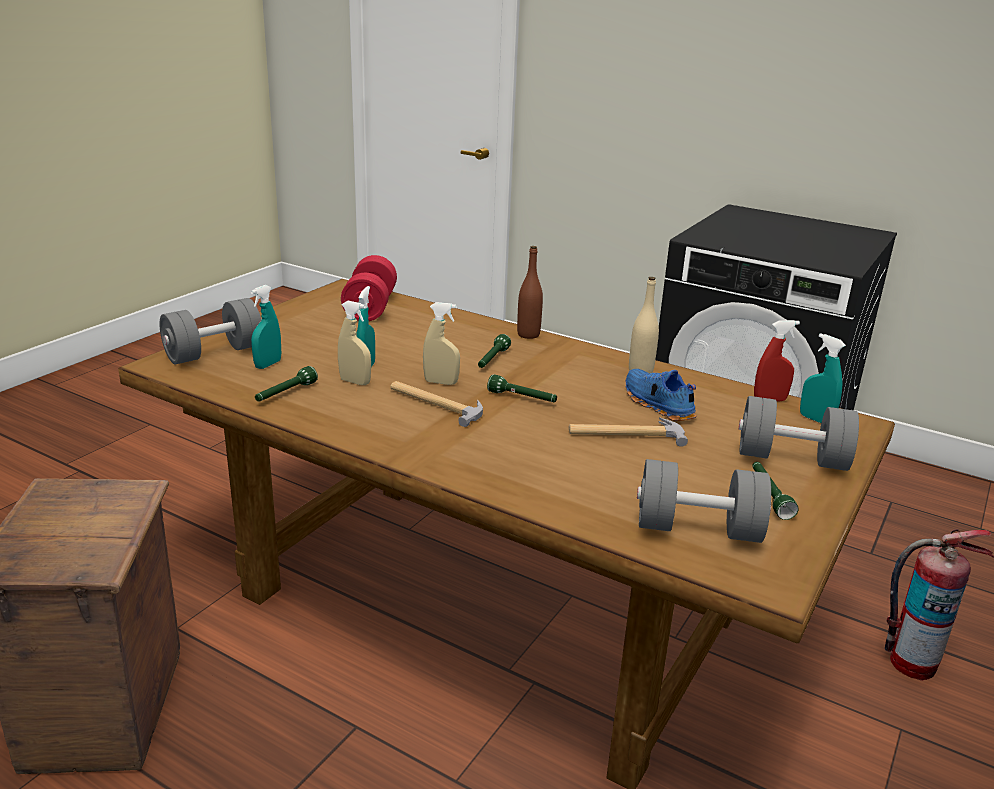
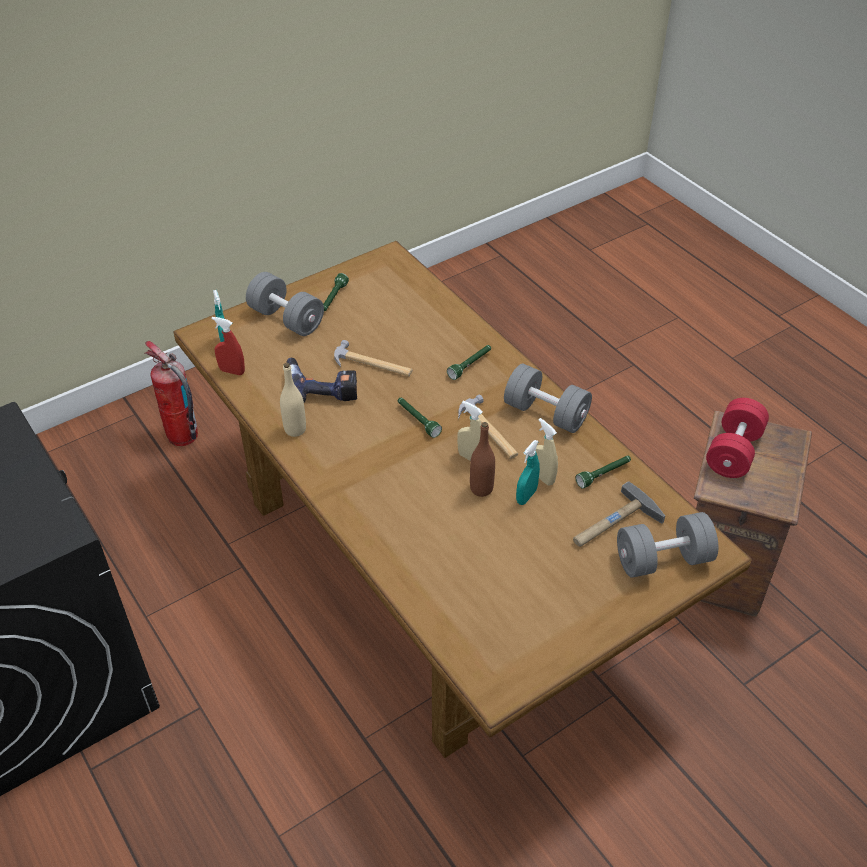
camera: 155 degrees left, 20 degrees up
(268, 364) = (613, 525): turquoise spray bottle -> hammer
(370, 308) = (483, 621): red dumbbell -> red dumbbell (733, 451)
(492, 360) = (409, 480): green flashlight -> green flashlight (470, 365)
(528, 335) = (347, 515): brown bottle -> brown bottle (481, 488)
(657, 404) = (321, 388): blue shoe -> power drill
(698, 529) = (396, 290): grey dumbbell -> grey dumbbell (545, 413)

